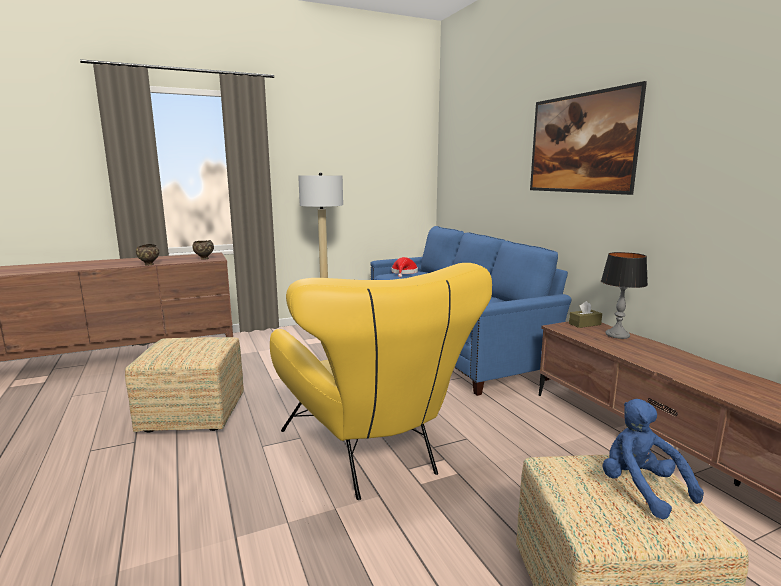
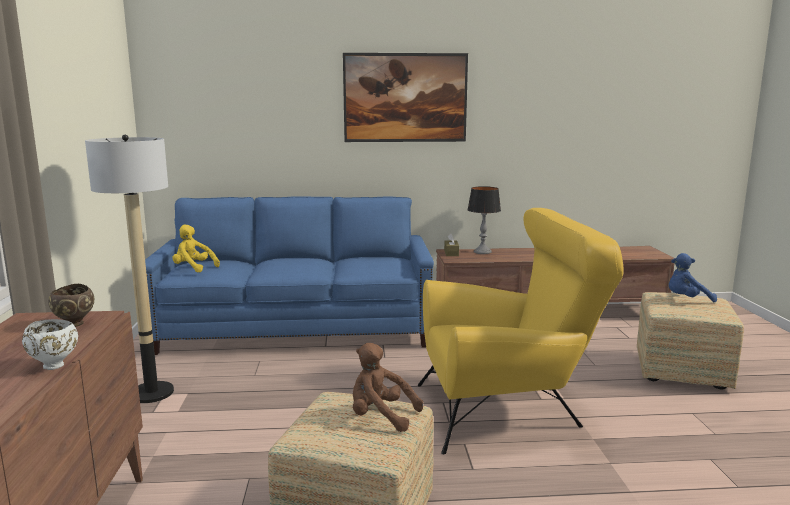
camera: 70 degrees left, 0 degrees up
(149, 264) = (55, 366): brown bowl -> white bowl
(194, 352) = (381, 416): none -> brown plush toy
(404, 273) = (193, 268): red hat -> yellow plush toy

